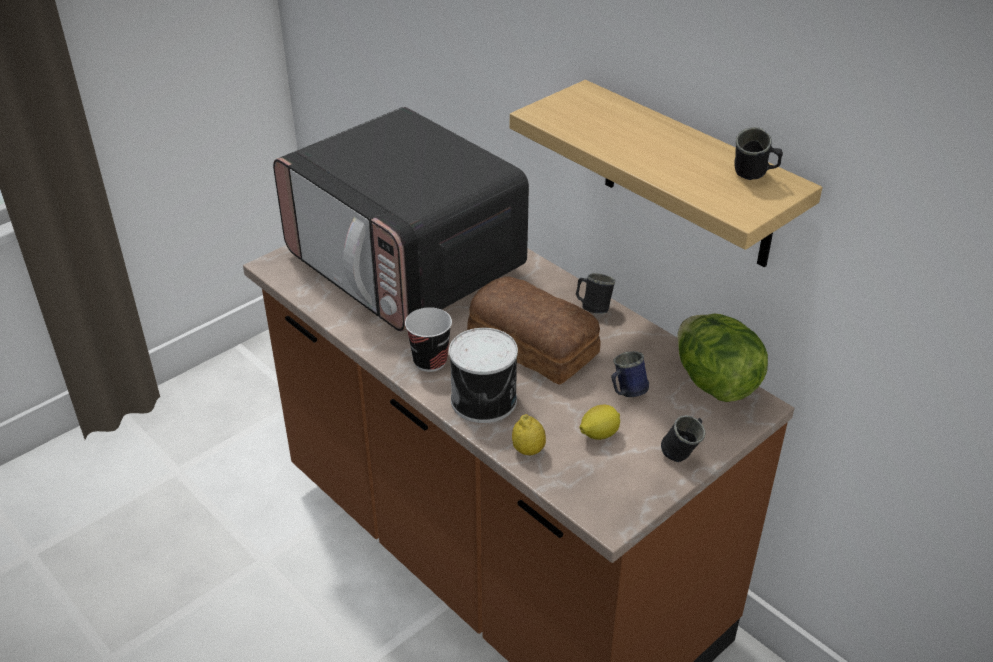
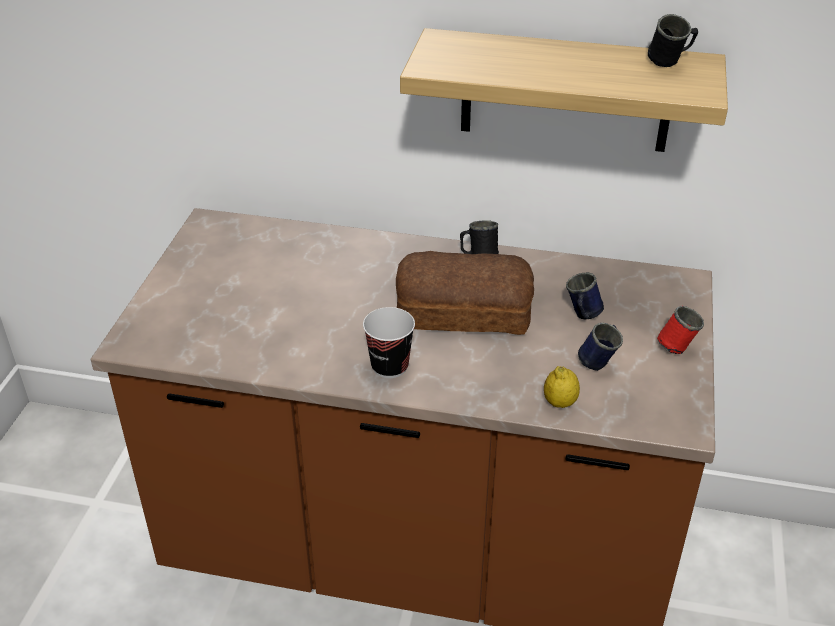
camera: 35 degrees left, 0 degrees up
(406, 264) = (268, 288): microwave -> none
(485, 400) = (477, 377): can -> none
(598, 434) = (599, 361): lemon -> blue mug
(683, 452) = (676, 344): black mug -> red mug
(715, 383) = (638, 277): lettuce -> none

